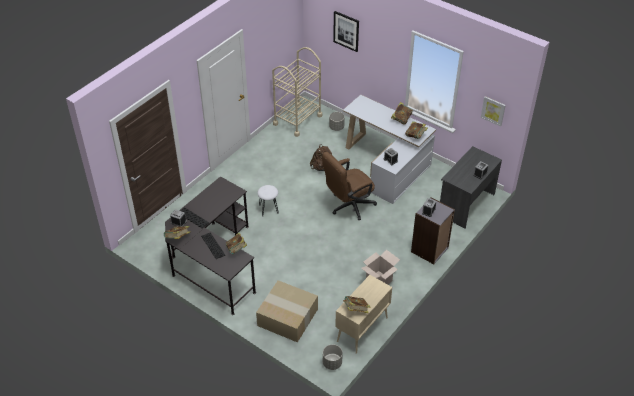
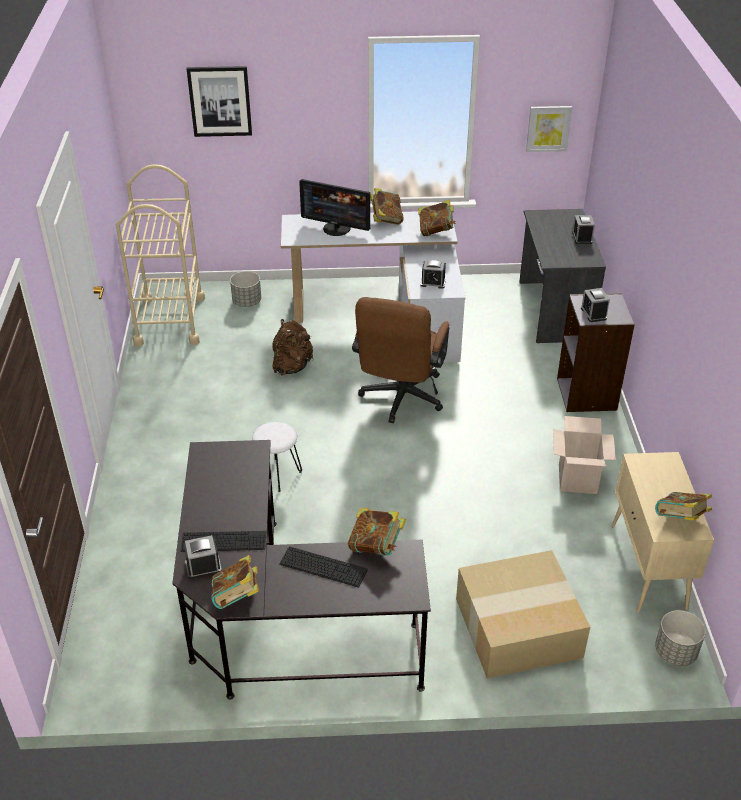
camera: 40 degrees left, 5 degrees down
(375, 113) = (336, 228): none -> monitor

